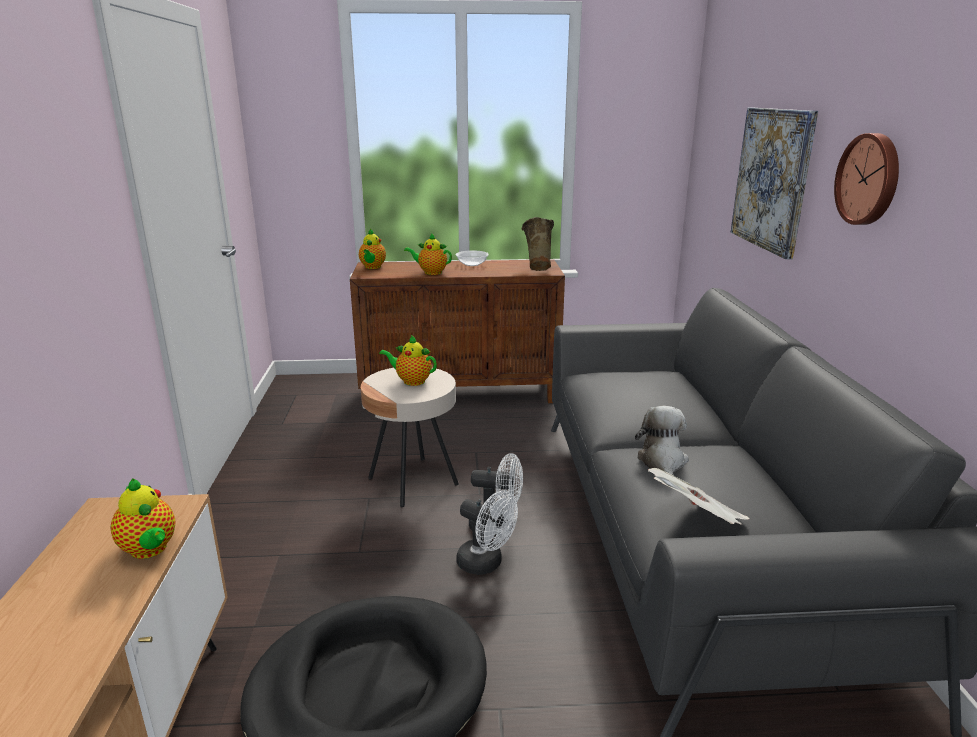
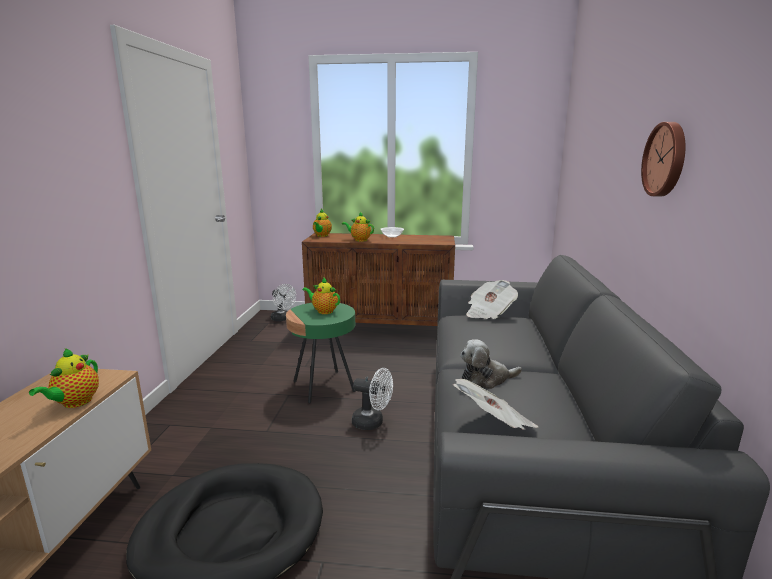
camera: 10 degrees right, 5 degrees down
(150, 550) = (75, 403): teapot -> teapot turned 45 degrees clockwise
(413, 482) = (323, 386): beige side table -> green side table
(486, 564) = (354, 450): white fan -> white fan (283, 319)
(537, 268) = (437, 240): beige vase -> none
(628, 368) = (489, 312): none -> newspaper
(662, 462) = (486, 380): plush toy -> plush toy turned 120 degrees counterclockwise
(772, 179) = (606, 170): picture -> none

